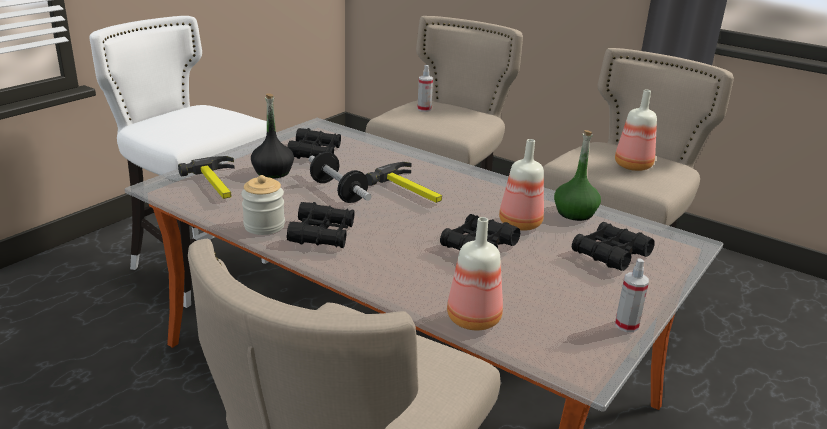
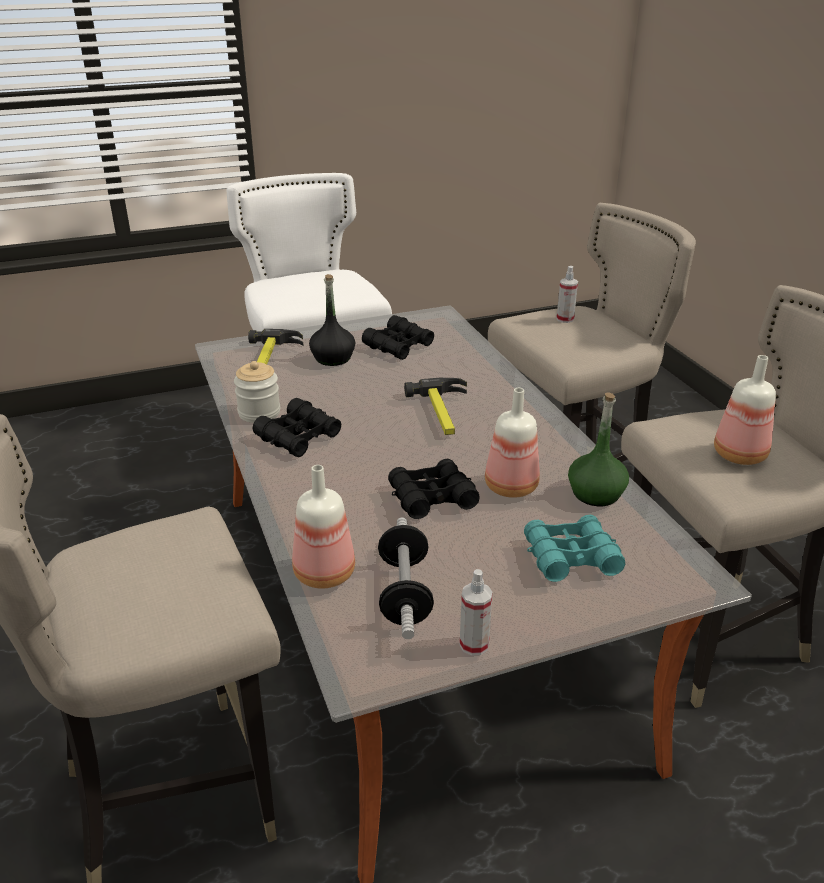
camera: 35 degrees right, 5 degrees up
(338, 192) = (367, 395): dumbbell -> dumbbell (404, 593)
(610, 254) = (571, 557): black binoculars -> turquoise binoculars

